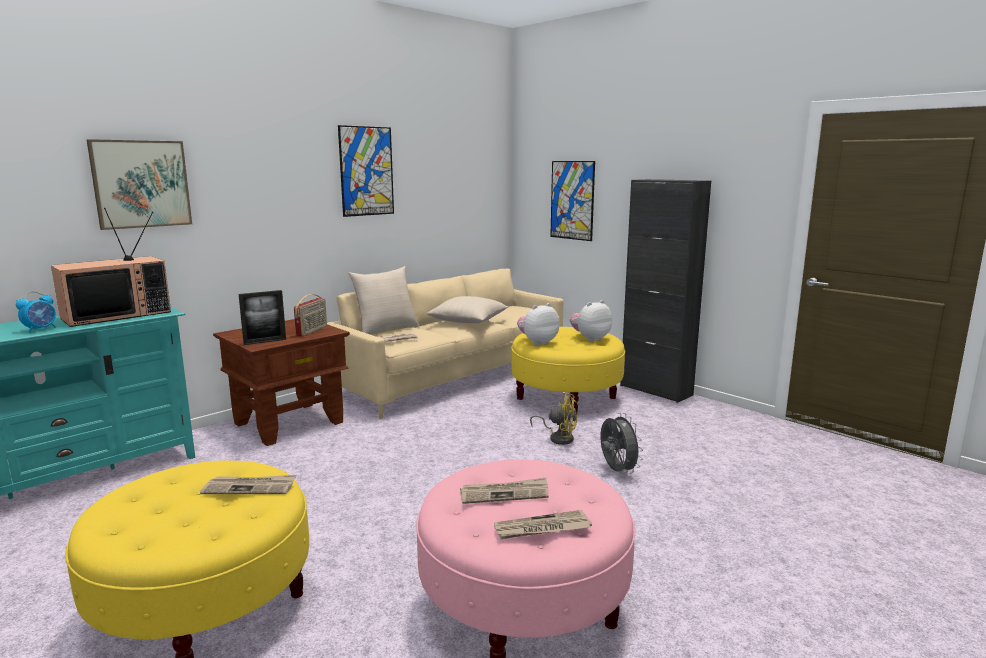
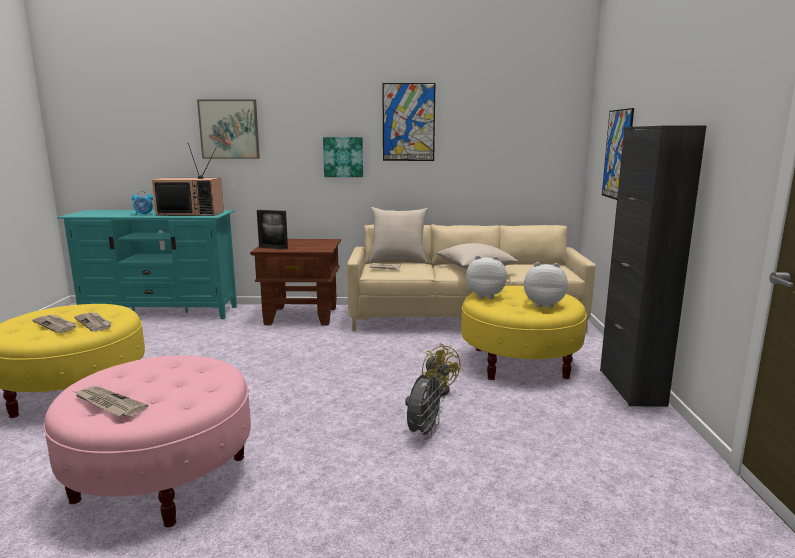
camera: 45 degrees right, 0 degrees up
(299, 215) = (343, 157): none -> picture
(312, 331) = (314, 247): radio -> none
(505, 493) = (156, 377): newspaper -> newspaper (56, 325)

